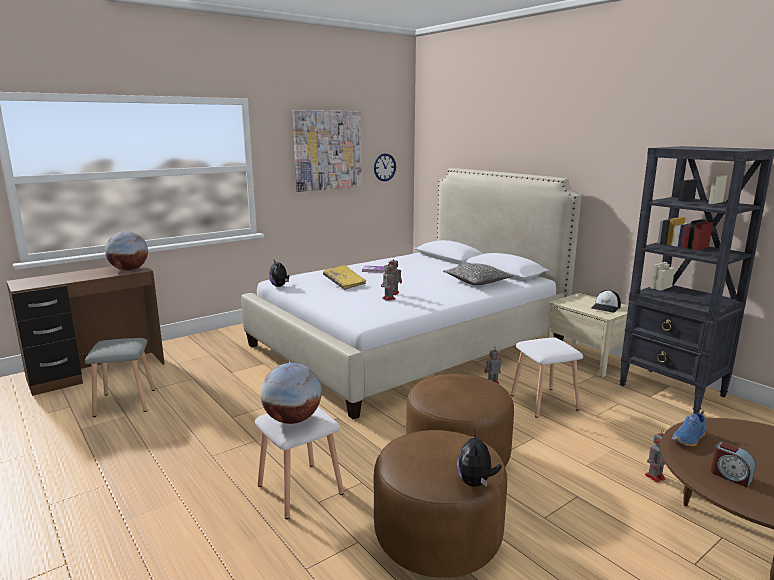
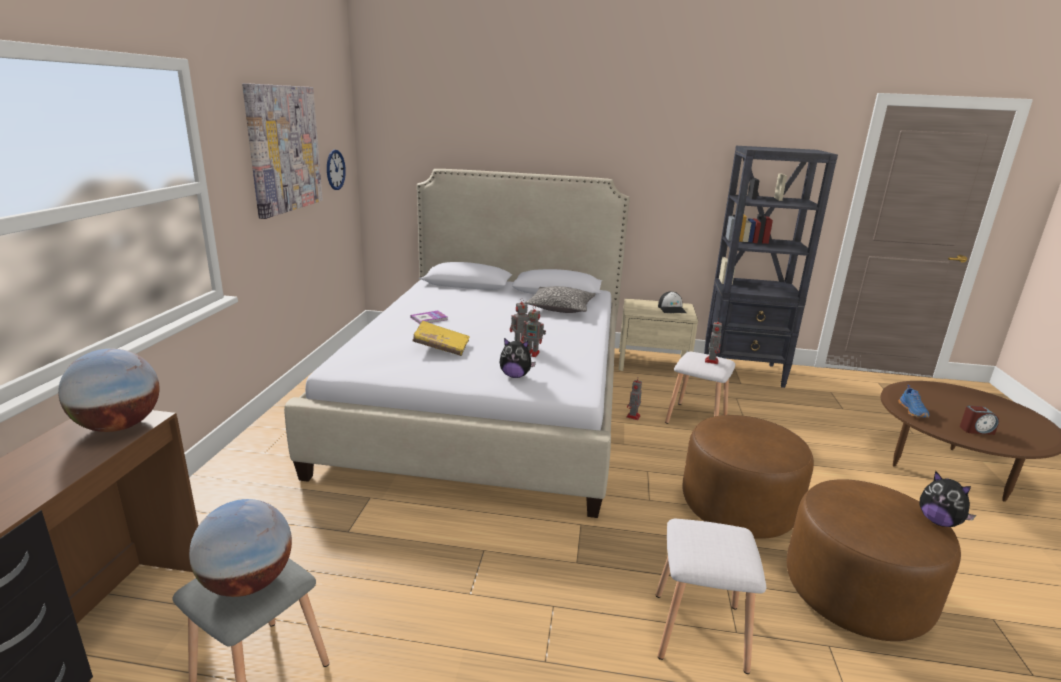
camera: 45 degrees left, 5 degrees up
(280, 286) = (363, 374): plush toy -> plush toy (515, 376)
(292, 419) = (723, 550): globe -> globe (248, 583)
(655, 476) = (849, 451): toy robot -> toy robot (711, 361)

